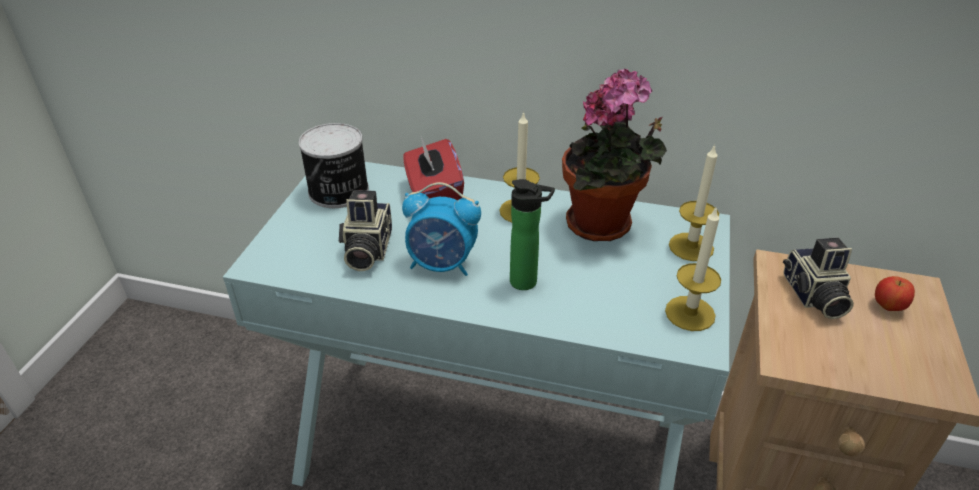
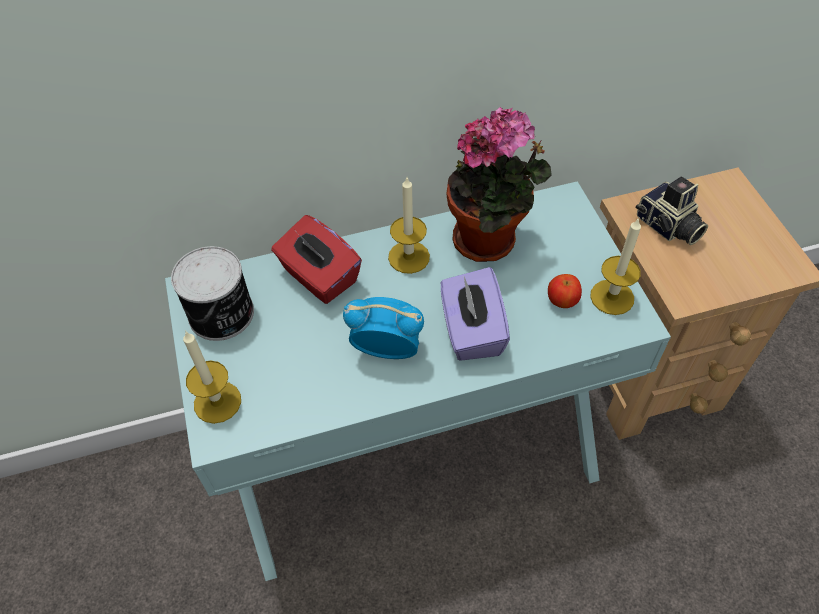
camera: 30 degrees left, 15 degrees up
(366, 250) = (306, 368): camera -> none
(442, 265) = (387, 349): alarm clock -> alarm clock turned 150 degrees counterclockwise
(527, 283) = (471, 331): bottle -> purple tissue box
(691, 247) = (570, 229): candle -> candle (217, 402)
(888, 306) = (721, 212): apple -> apple (562, 301)

